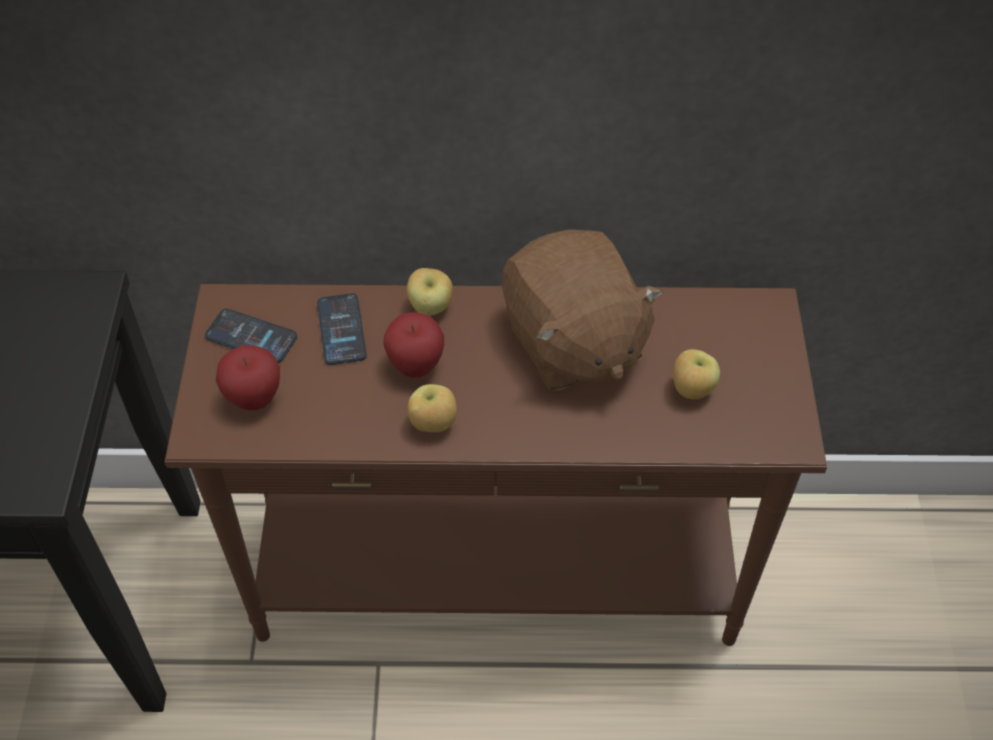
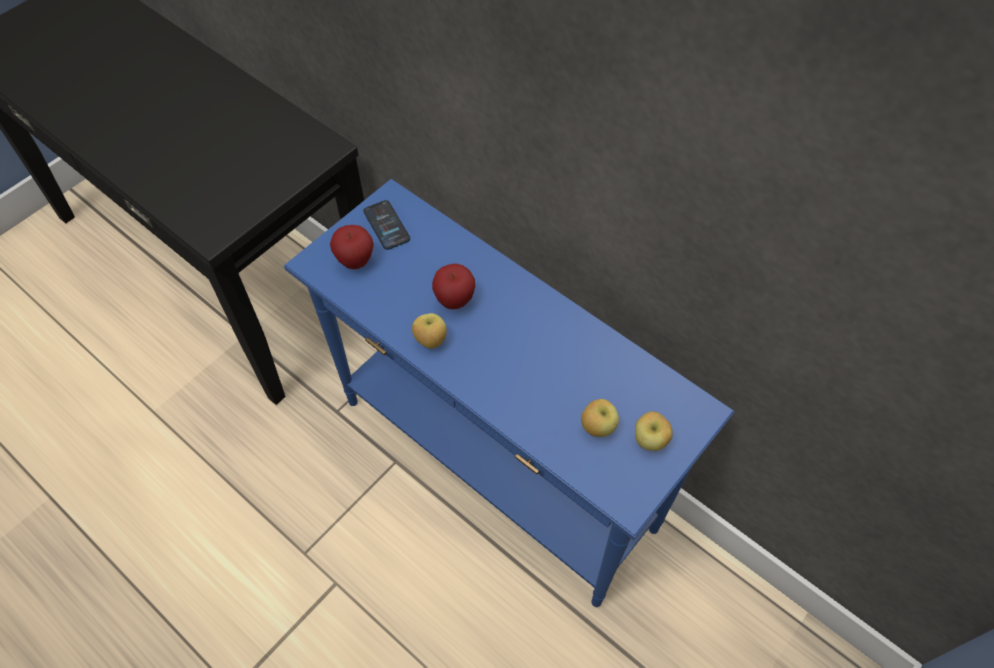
camera: 40 degrees right, 5 degrees up
(341, 330) = (436, 252): phone -> none
(431, 307) = (496, 272): apple -> apple (650, 440)
(499, 576) = (500, 463): brown console table -> blue console table
(572, 343) = (555, 348): brown plush toy -> none

